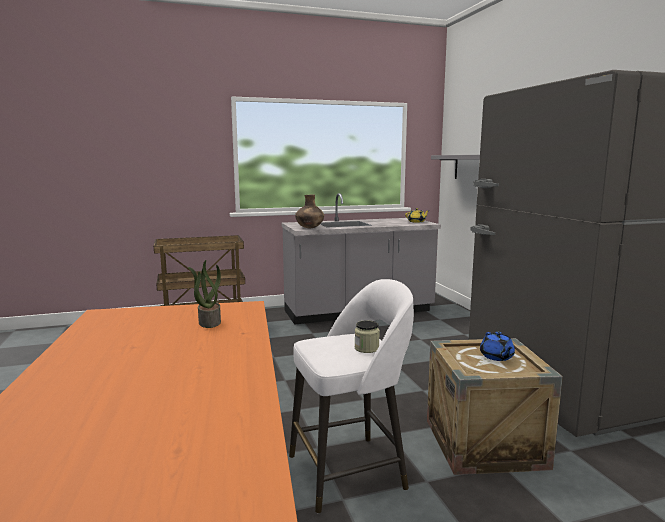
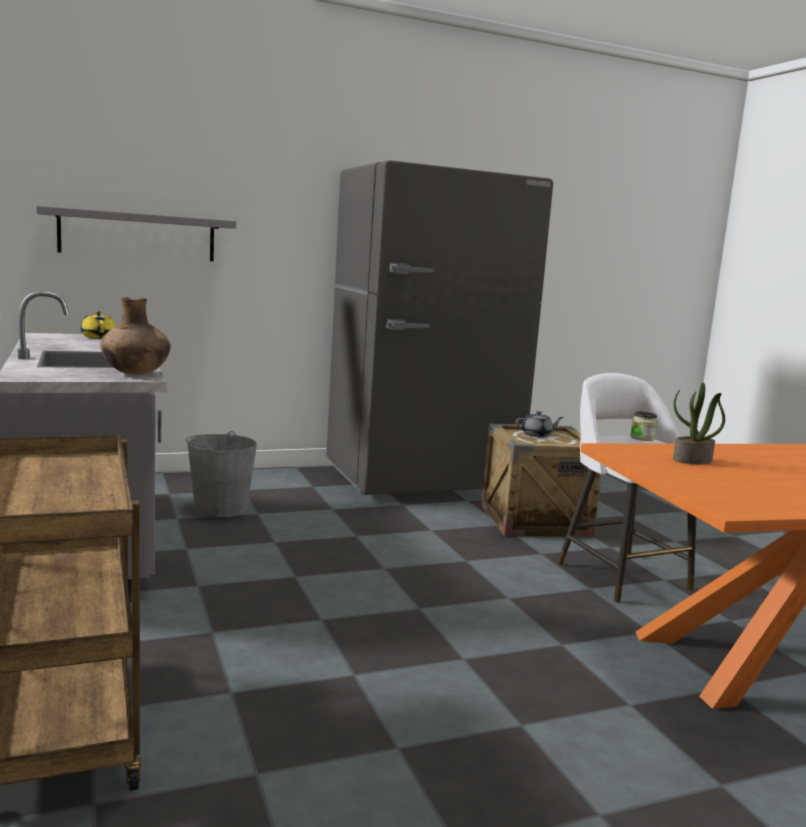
camera: 95 degrees left, 0 degrees up
(423, 331) = (220, 508): none -> grey bucket
(496, 357) = (537, 435): blue teapot -> grey teapot

